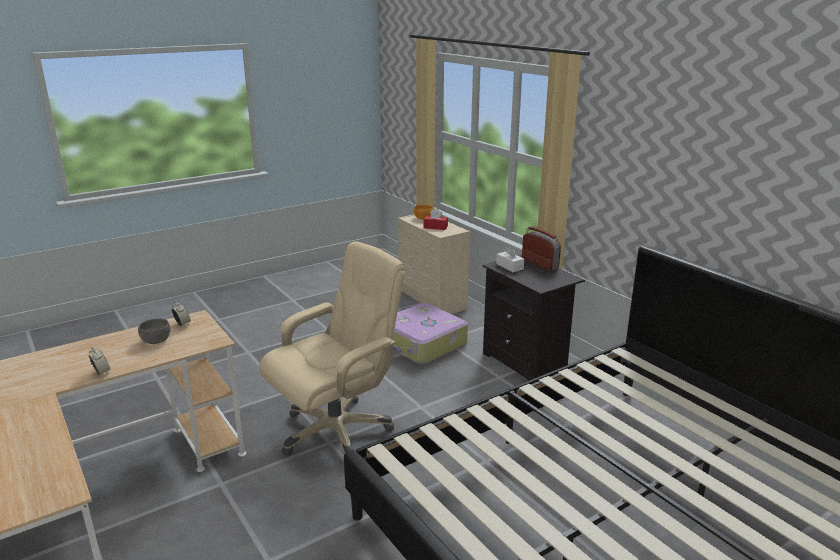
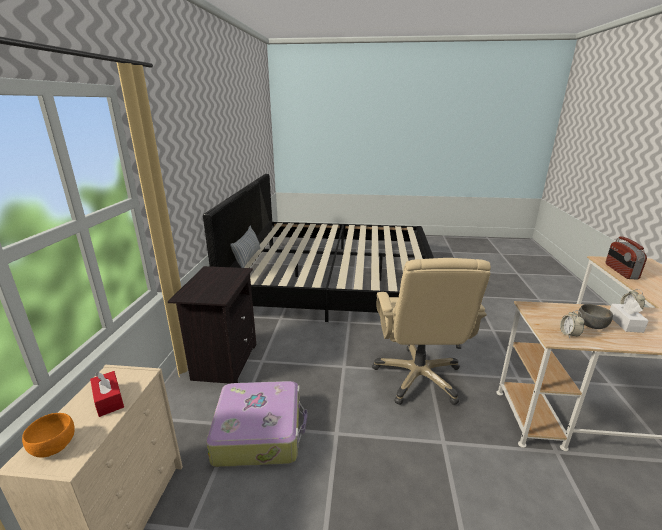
camera: 140 degrees left, 0 degrees up
(336, 431) = (418, 377): beige office chair -> beige office chair turned 90 degrees counterclockwise
(509, 266) = (215, 293): white tissue box -> white tissue box (625, 323)
(540, 263) = (189, 286): radio -> radio (620, 271)
(702, 389) = (248, 258): none -> pillow

